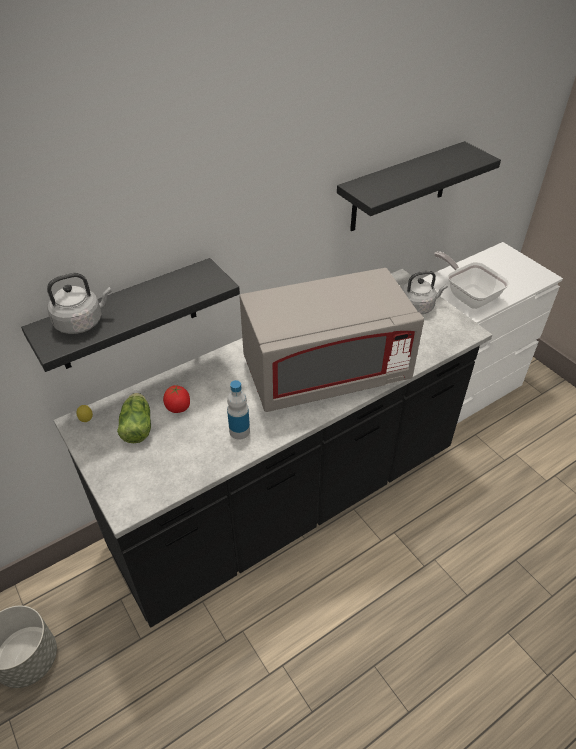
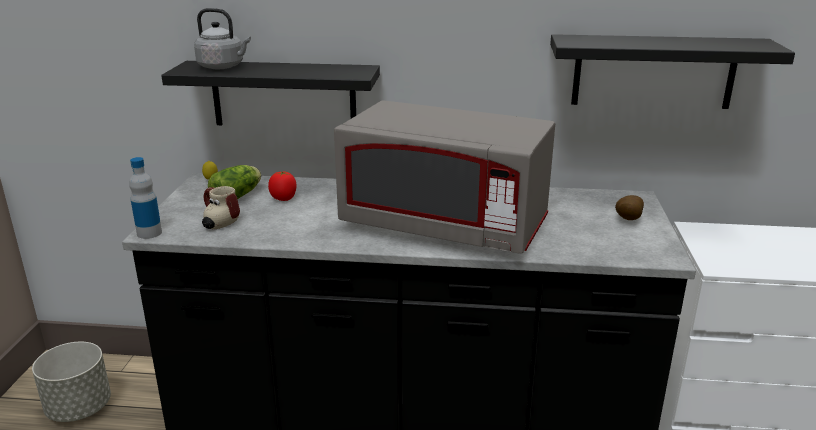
camera: 40 degrees right, 20 degrees down
(163, 465) = (217, 222): none -> mug
(239, 431) = (305, 229): bottle -> bottle (149, 233)
(418, 306) = (627, 220): grey kettle -> potato
(468, 295) = (736, 253): frying pan -> none

